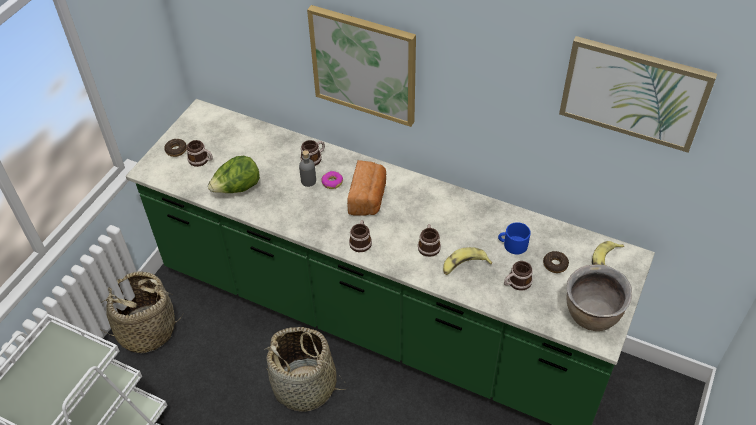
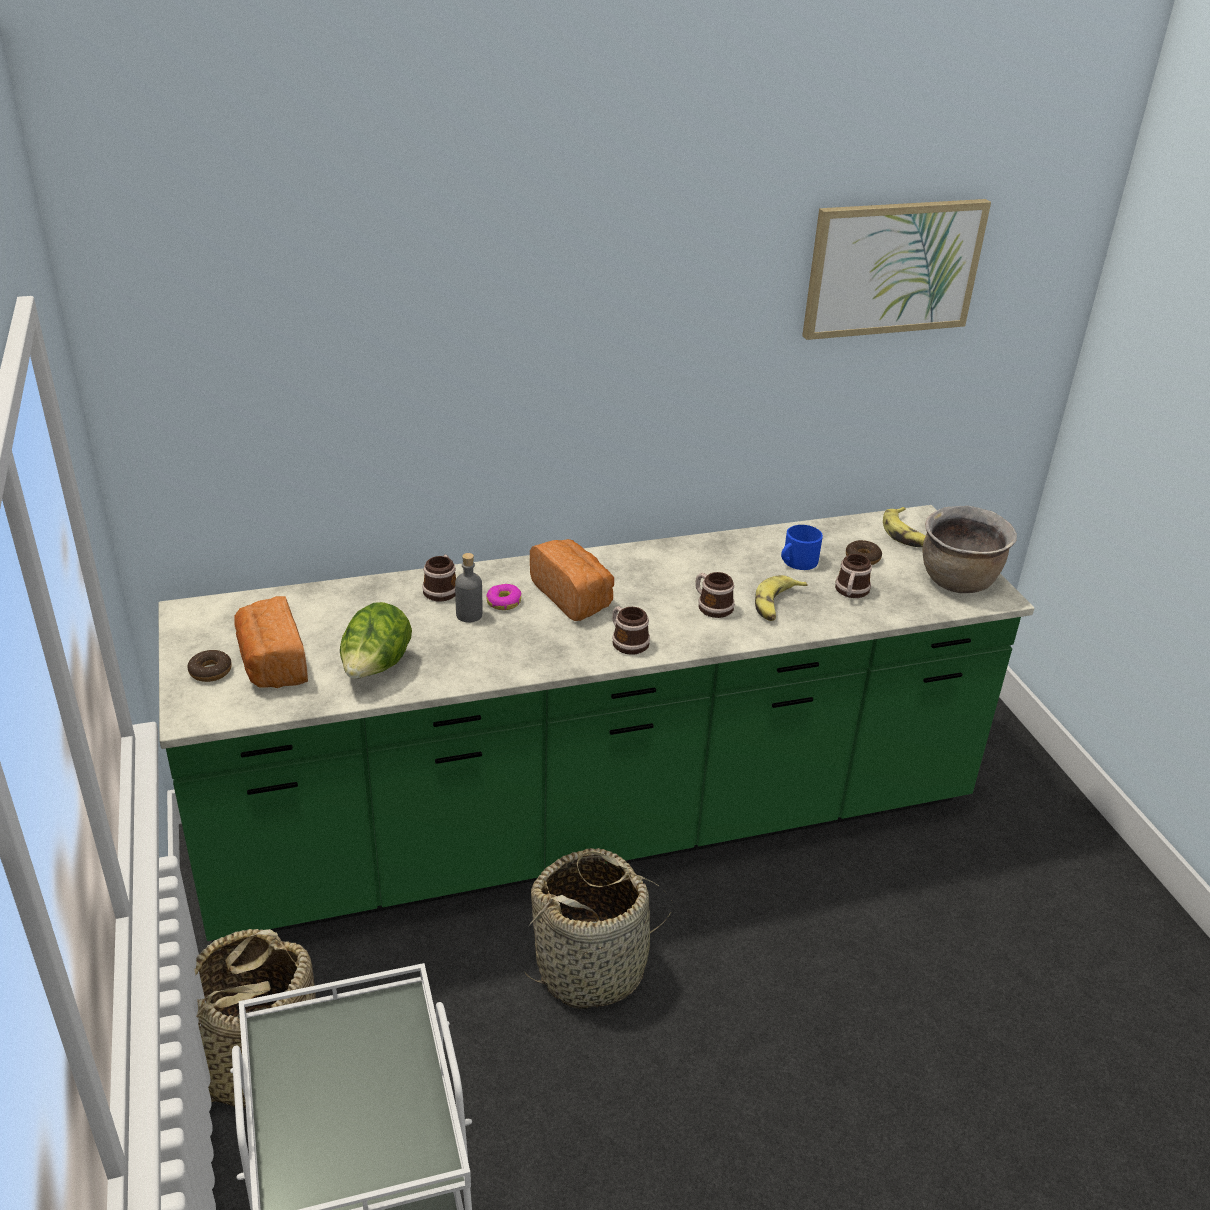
camera: 45 degrees left, 15 degrees down
(201, 160) = (272, 664): mug -> bread
(364, 65) = (501, 386): picture -> none

